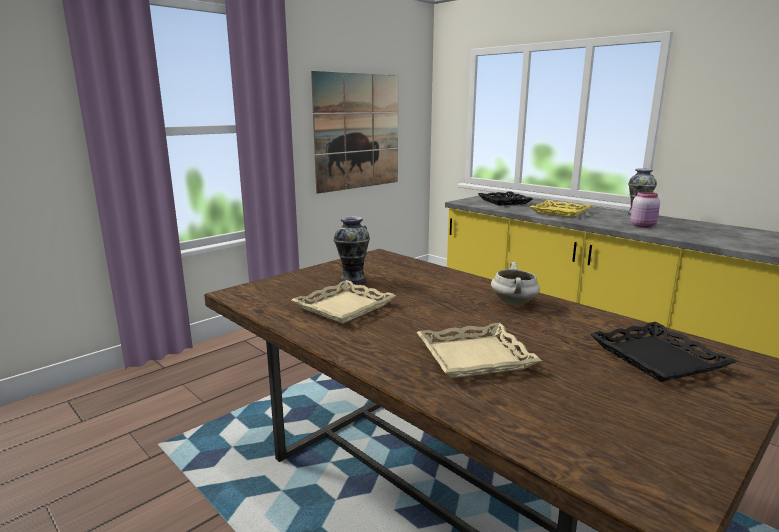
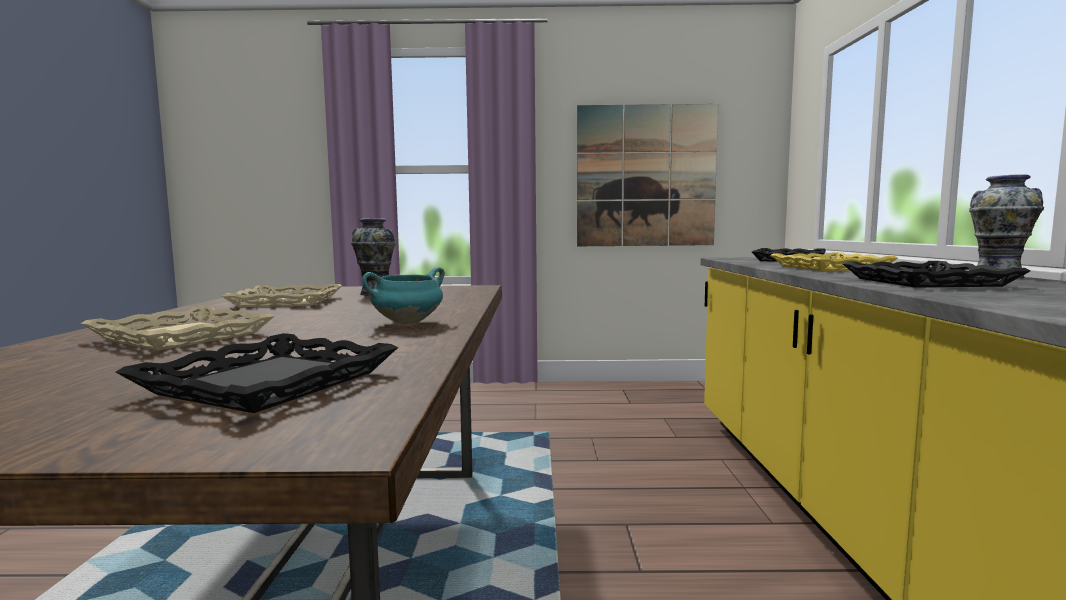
camera: 45 degrees right, 10 degrees down
(514, 303) = (407, 322): white cooking pot -> turquoise cooking pot
(643, 225) = (926, 282): pink jar -> black tray

